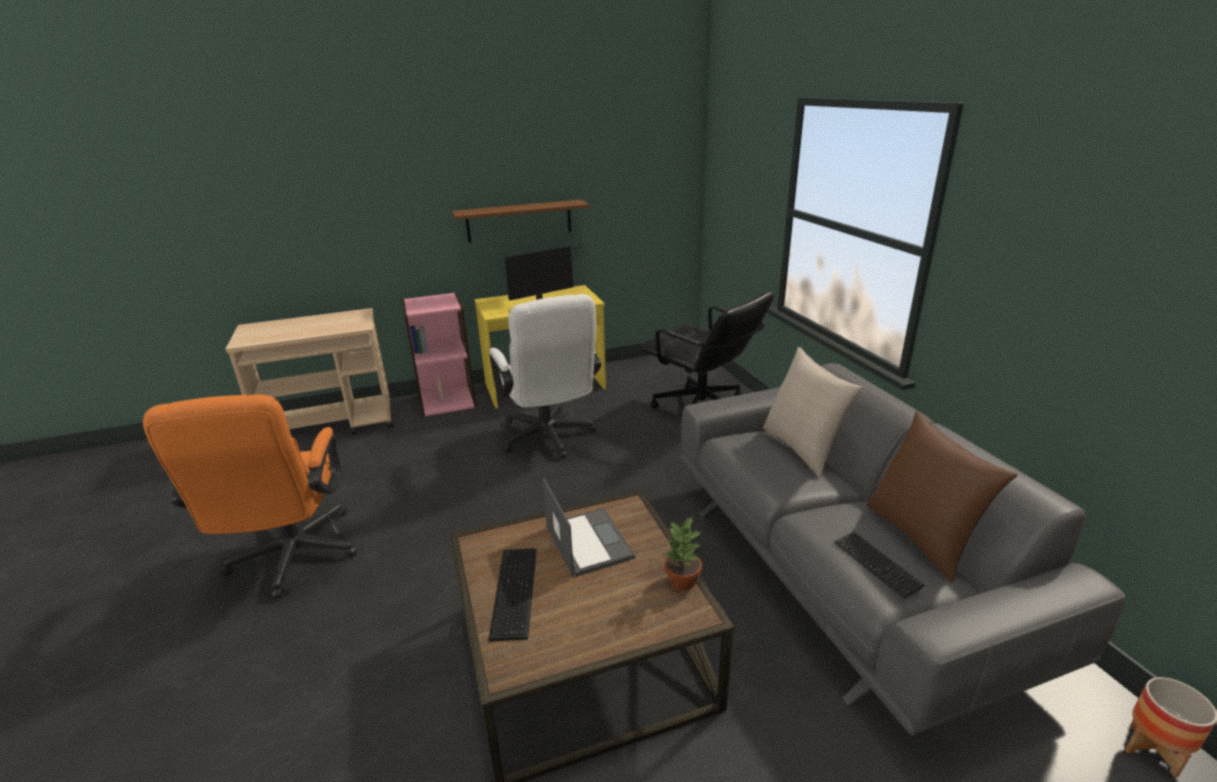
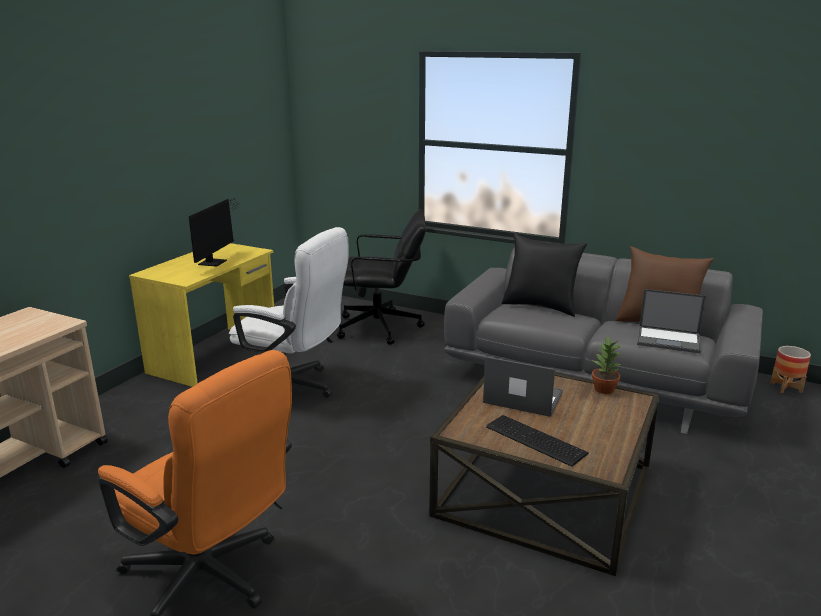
camera: 45 degrees left, 5 degrees down
(447, 400) = (127, 400): pink bookcase -> none
(519, 221) = (161, 180): brown shelf -> none
(803, 448) = (540, 306): beige pillow -> black pillow
(876, 565) = (669, 340): keyboard -> laptop

